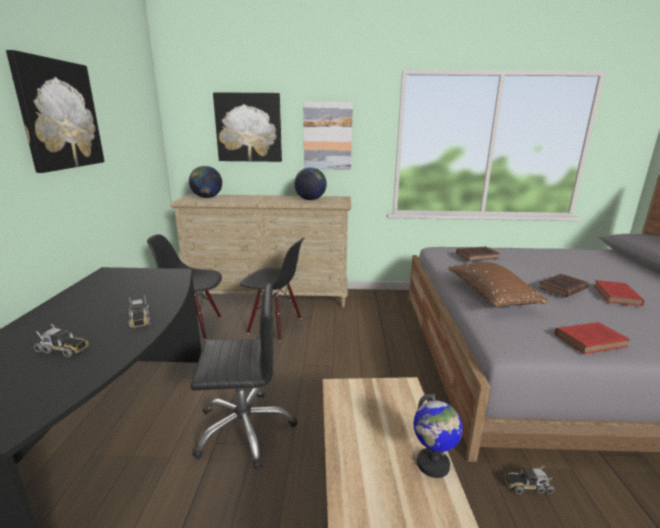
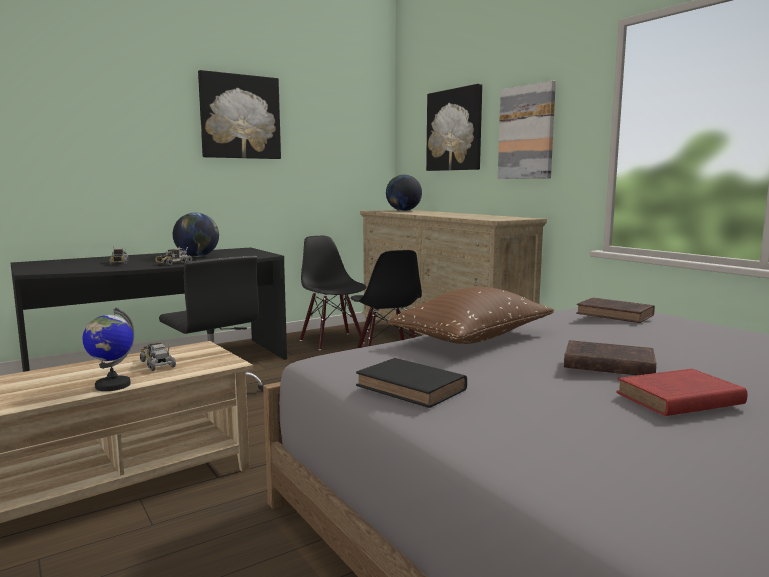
camera: 55 degrees right, 10 degrees down
(310, 199) = (483, 216): globe -> globe (197, 256)
(527, 485) = (258, 549): toy truck -> toy truck (157, 364)
(591, 340) = (413, 389): red book -> black book

